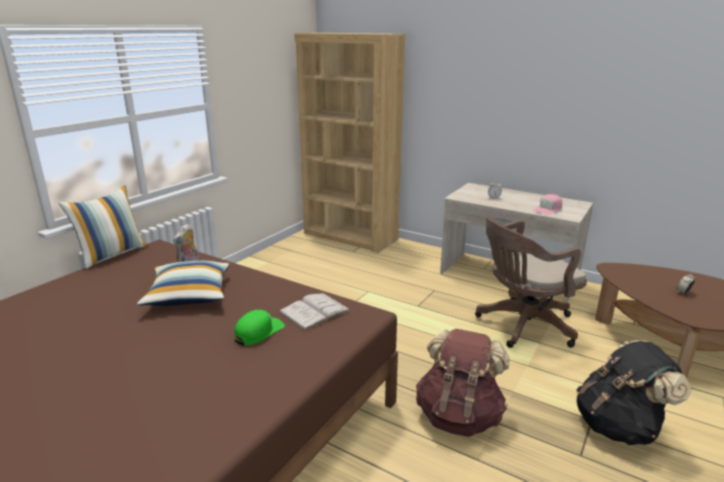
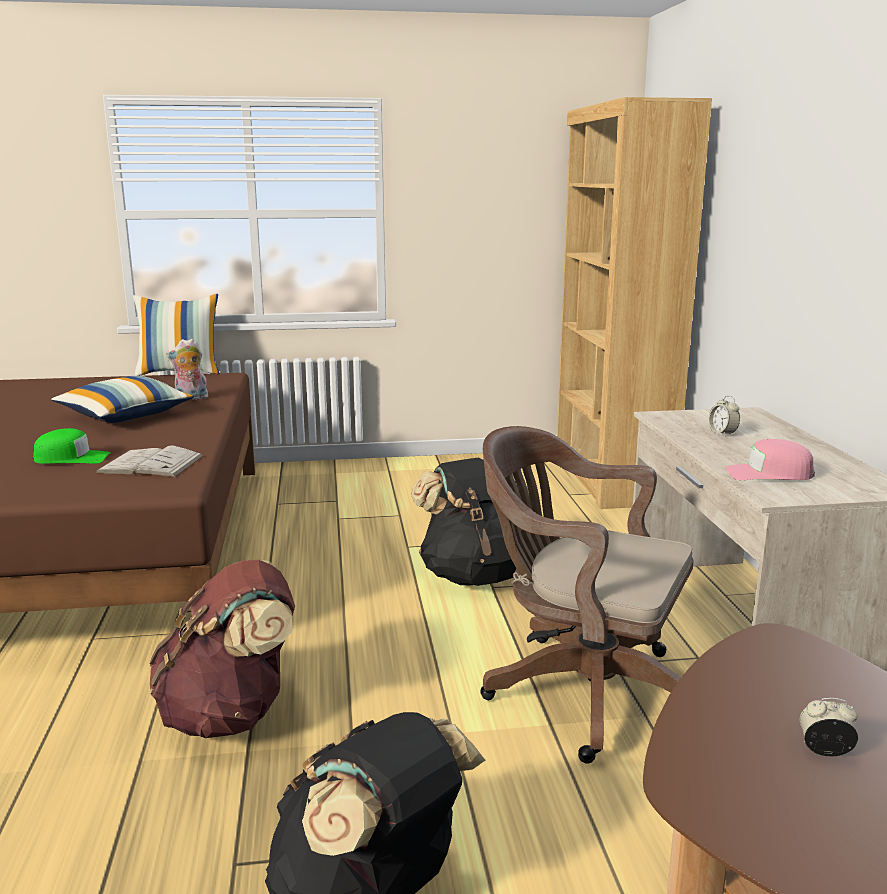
camera: 50 degrees right, 5 degrees down
(400, 305) = (473, 575): none -> black backpack

